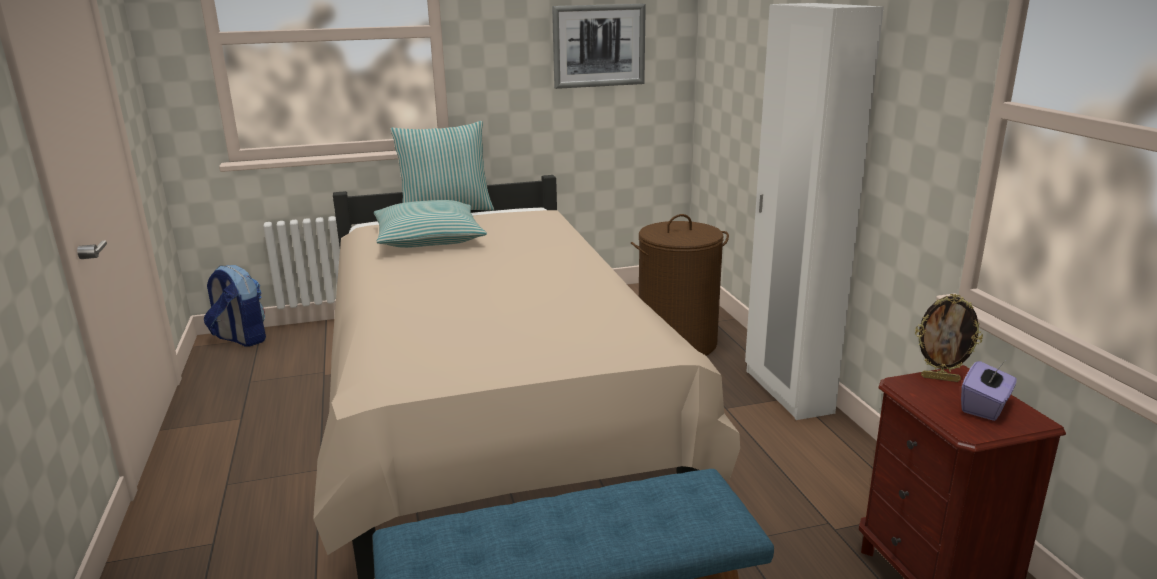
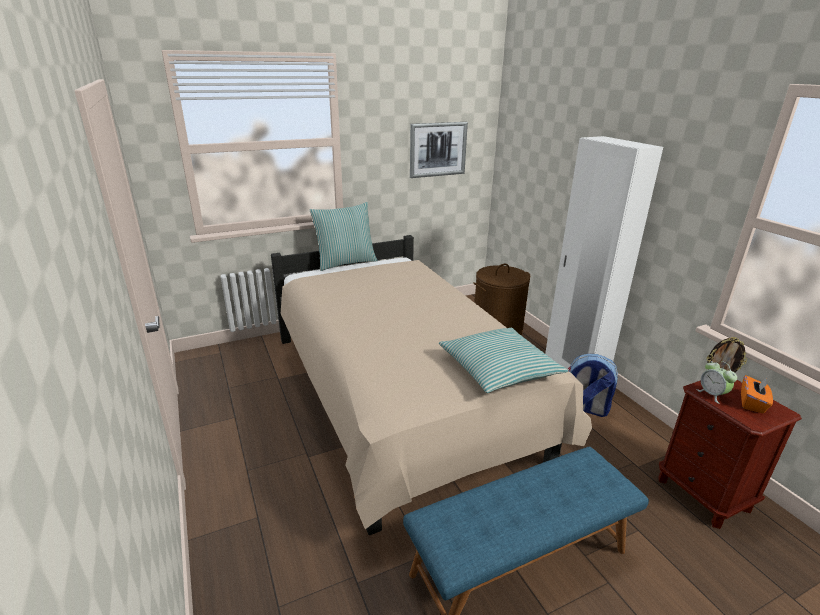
camera: 10 degrees left, 5 degrees up
(240, 339) = (207, 354): backpack -> backpack (584, 408)
(428, 238) = (349, 287): pillow -> pillow (498, 369)
(920, 392) = (712, 394): none -> alarm clock
(985, 407) = (752, 403): purple tissue box -> orange tissue box

